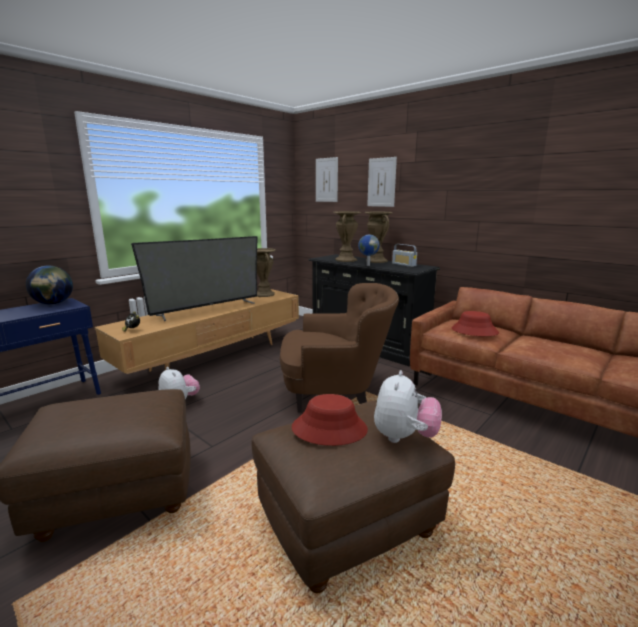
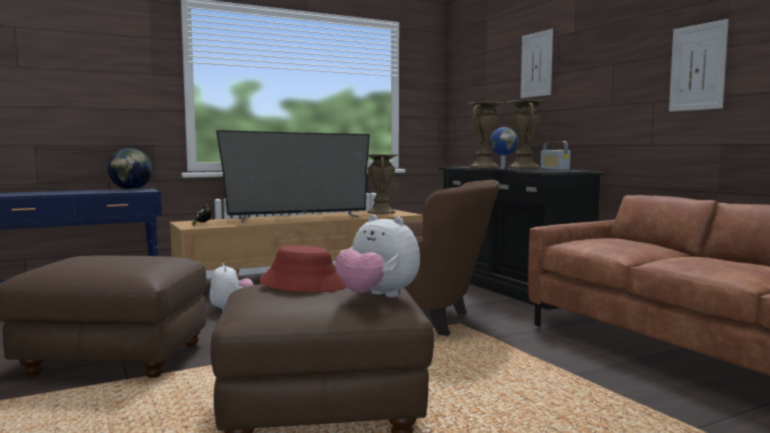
camera: 20 degrees right, 10 degrees down
(326, 180) = (477, 70): picture -> picture (697, 67)
(404, 437) = (377, 297): plush toy -> plush toy turned 90 degrees clockwise
(474, 331) = (612, 244): red hat -> none

